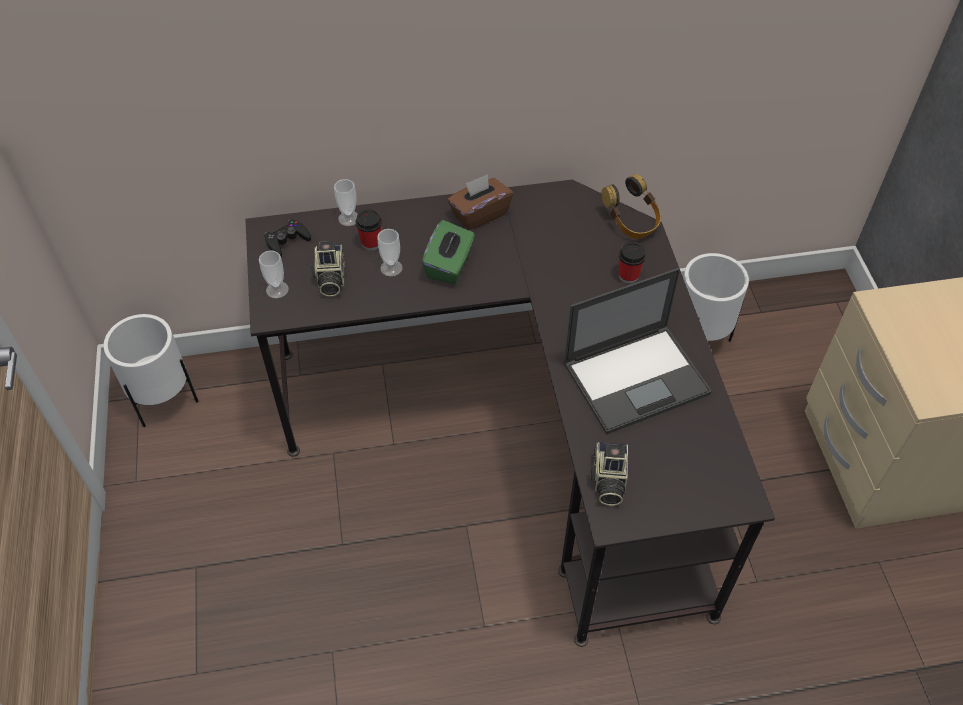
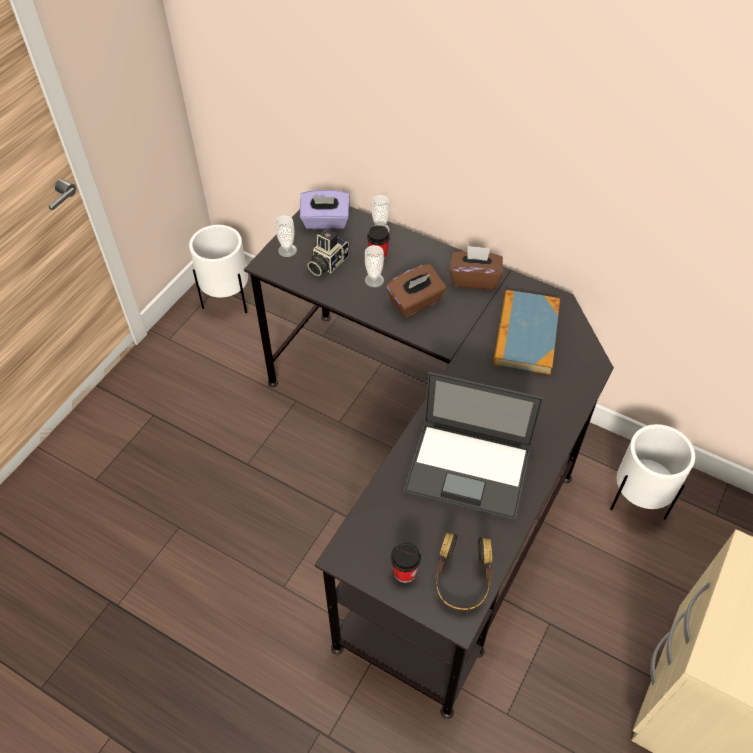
camera: 40 degrees right, 0 degrees up
(287, 241) = (325, 222): black game controller -> purple tissue box
(449, 265) = (415, 302): green tissue box -> brown tissue box
(569, 236) = (526, 334): none -> book
(607, 481) = (370, 526): camera -> none
(628, 275) = (542, 391): cup -> cup (405, 572)
(631, 222) = (587, 353): headphones -> headphones (462, 582)

